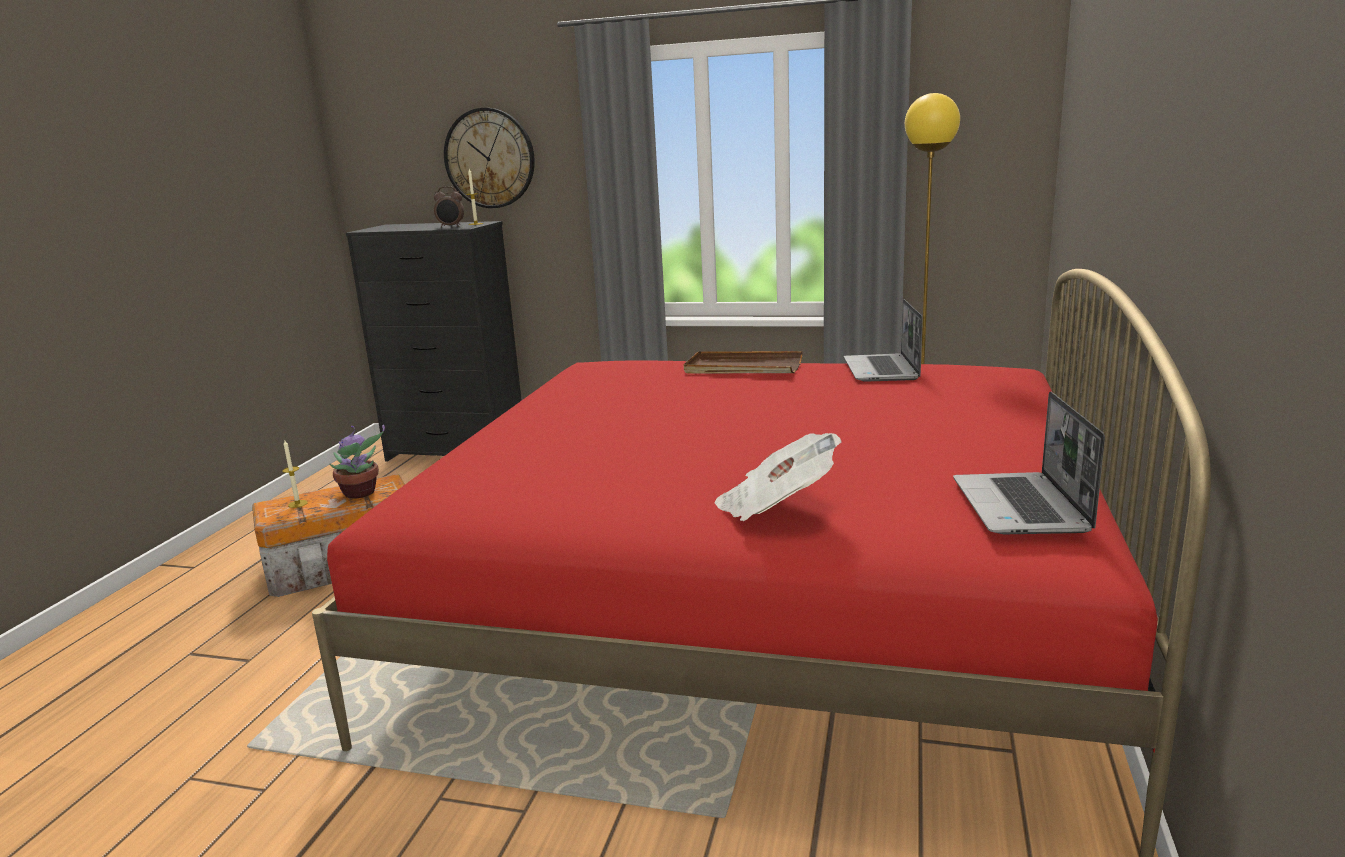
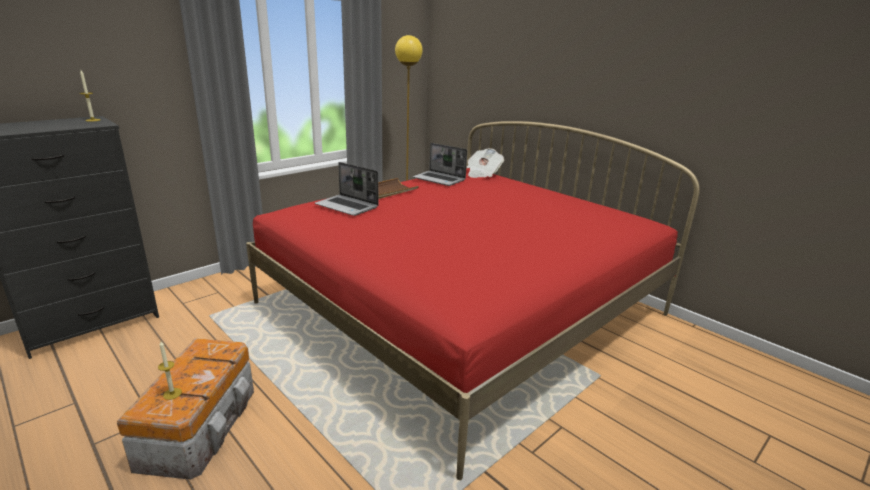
camera: 60 degrees left, 5 degrees up
(360, 493) = (207, 360): potted plant -> none
(451, 227) = (80, 124): alarm clock -> none
(489, 158) = (80, 60): wall clock -> none
(776, 506) = (575, 240): newspaper -> newspaper (482, 173)
(1022, 507) = (615, 213): laptop -> laptop (347, 206)

